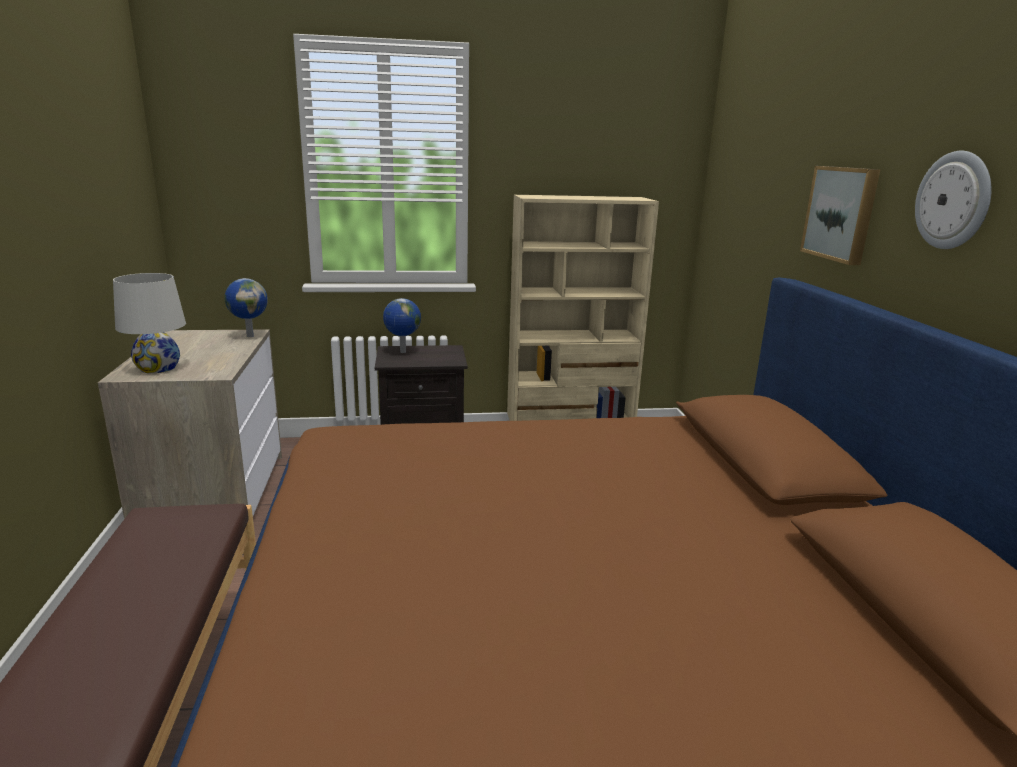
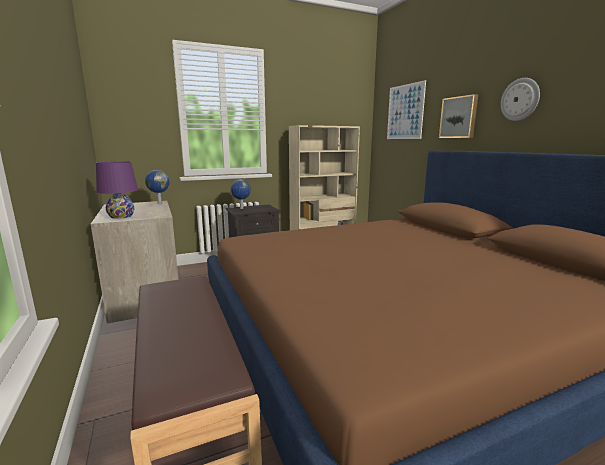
camera: 15 degrees left, 5 degrees down
(157, 368) = (121, 216): white table lamp -> purple table lamp
(756, 178) = (405, 112): none -> picture

